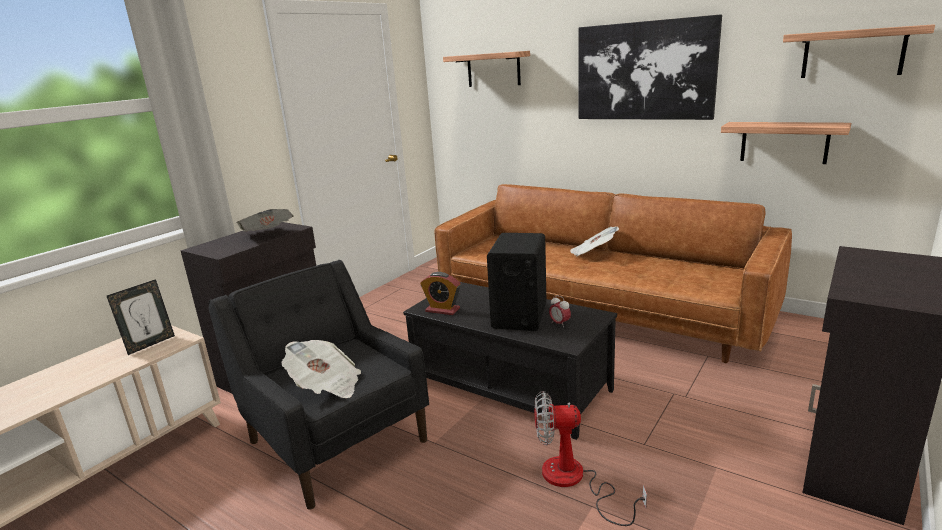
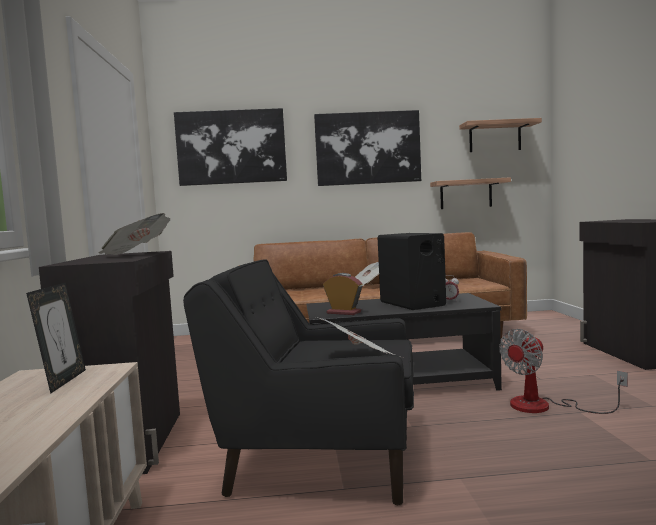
camera: 40 degrees left, 15 degrees down
(442, 310) = (343, 312): alarm clock -> alarm clock turned 135 degrees counterclockwise
(493, 69) = (231, 147): shelf -> picture

